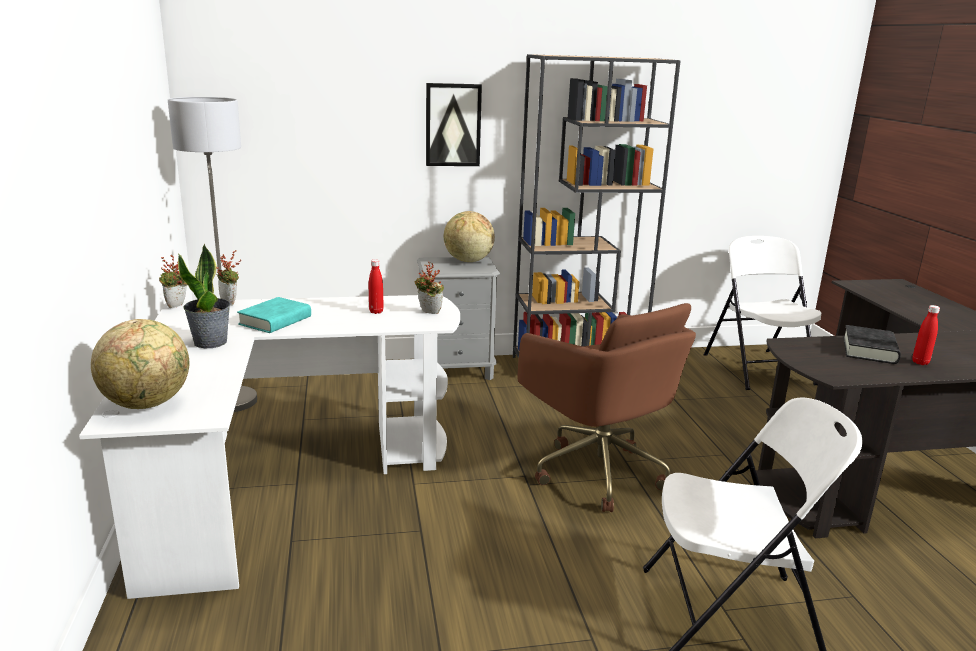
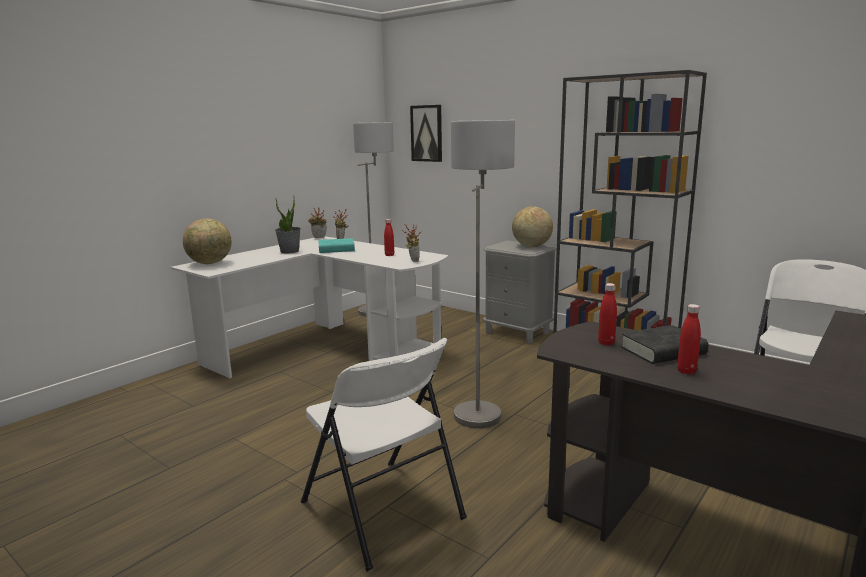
camera: 50 degrees right, 5 degrees down
(453, 125) = (534, 140): picture -> picture (427, 133)
(594, 472) = (480, 410): brown office chair -> grey floor lamp
(831, 356) = (606, 343): none -> red bottle

